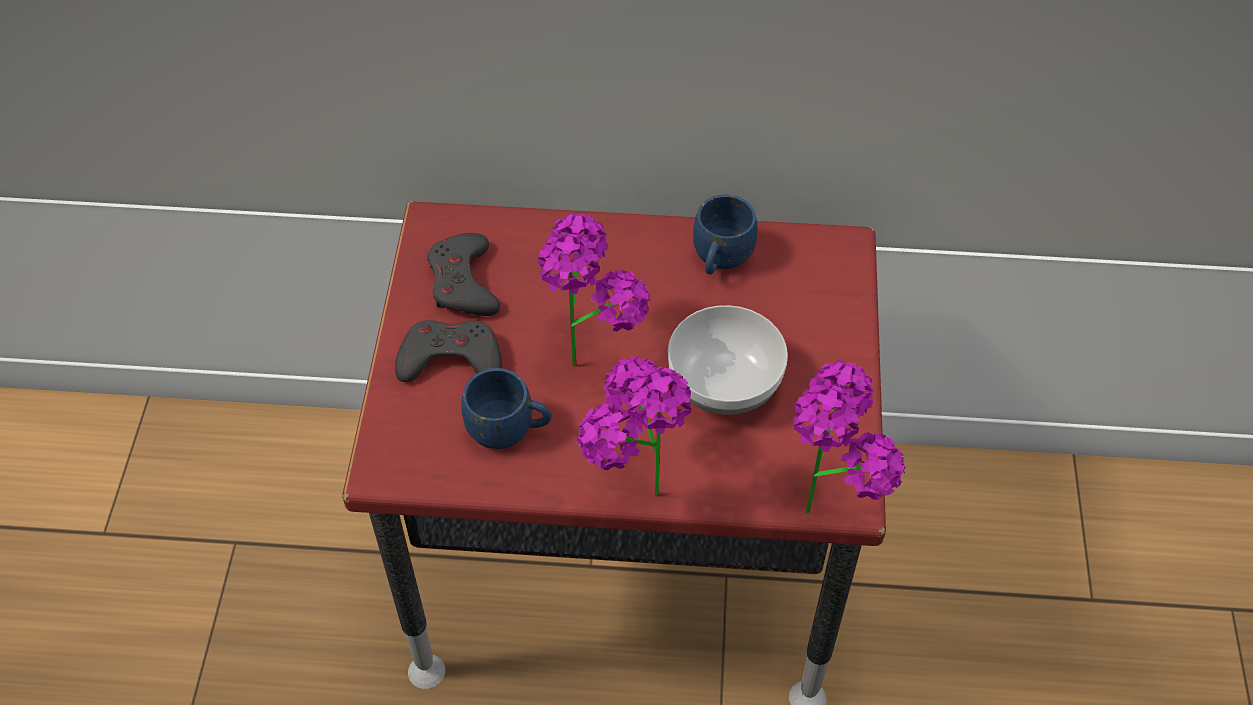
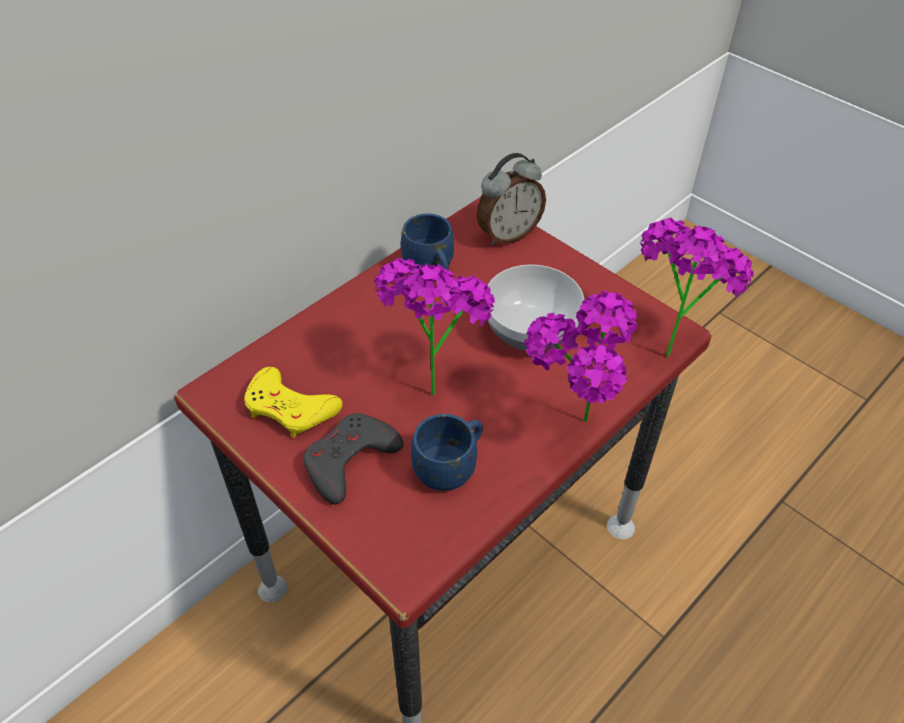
camera: 50 degrees left, 5 degrees down
(463, 283) = (290, 408): grey game controller -> yellow game controller
(835, 283) = (508, 234): none -> alarm clock

